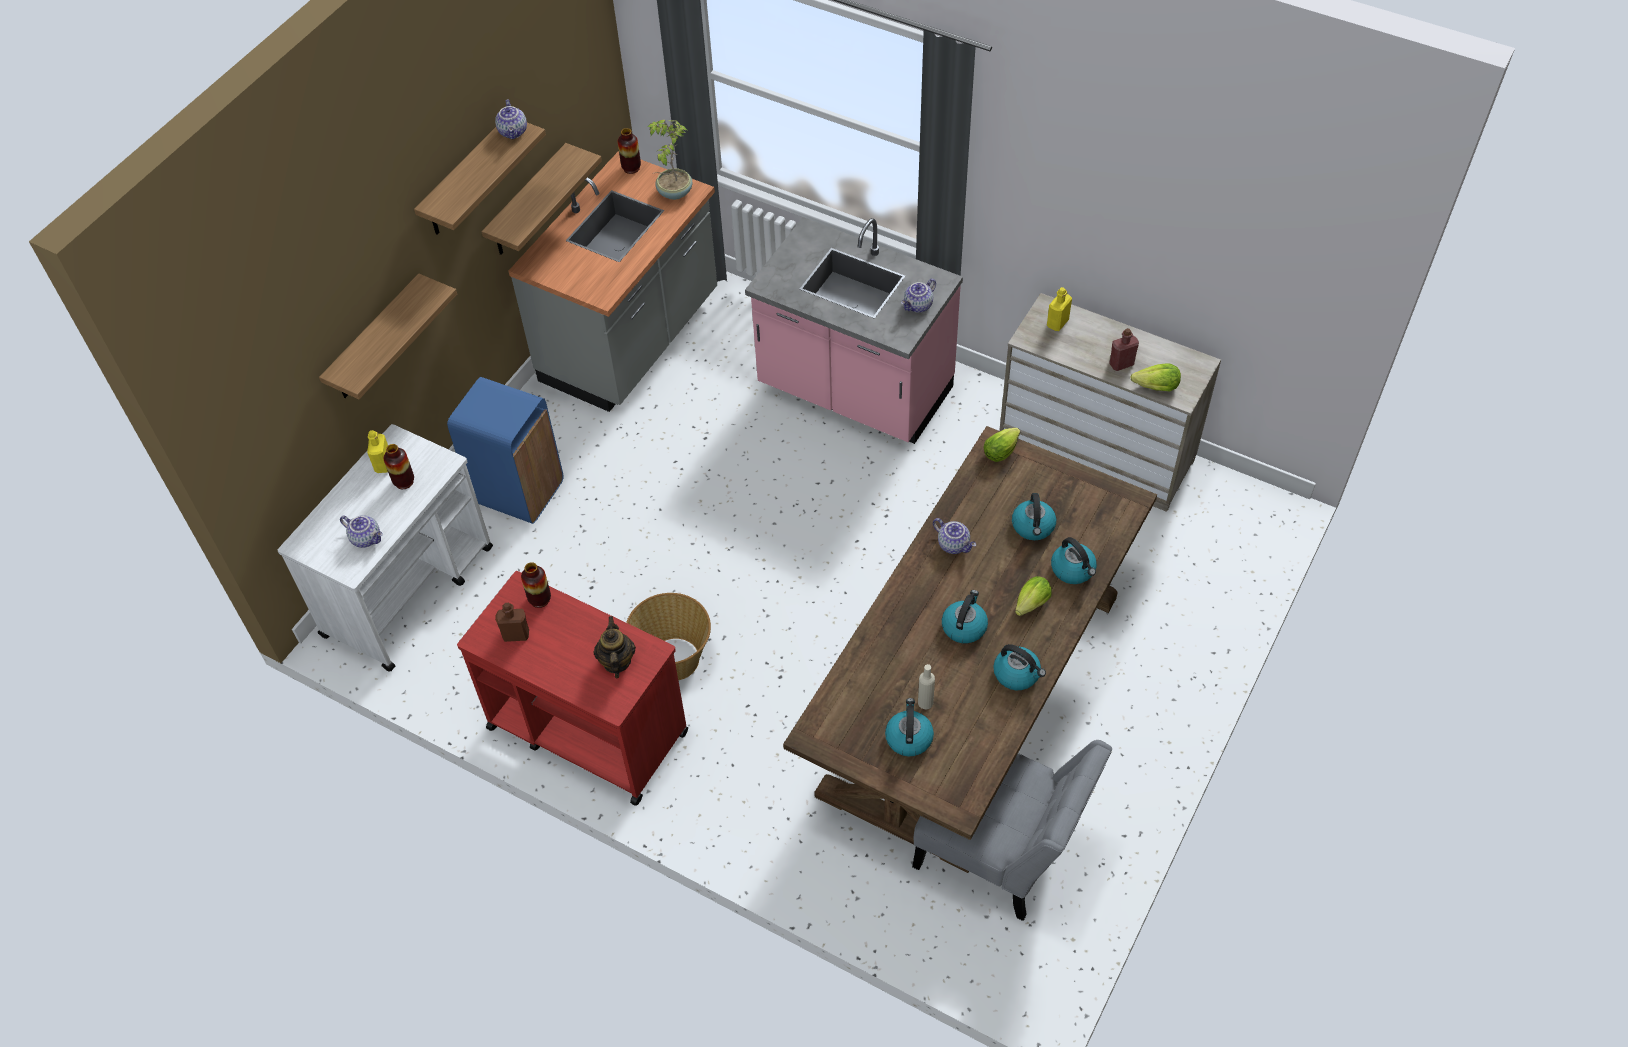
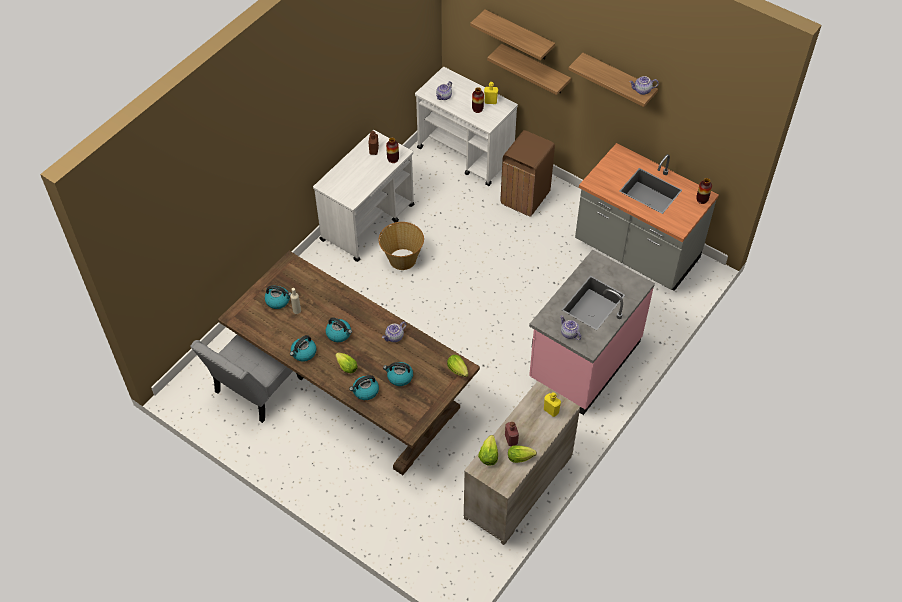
camera: 95 degrees right, 0 degrees up
(518, 490) = (525, 198): blue trash can -> brown trash can
(528, 203) = (650, 137): shelf -> shelf (519, 36)
(586, 729) = (368, 222): red cart -> white cart
(616, 662) = (349, 187): teapot -> none
(674, 192) = (678, 219): potted plant -> none
(1148, 349) = (521, 457): none -> lettuce

